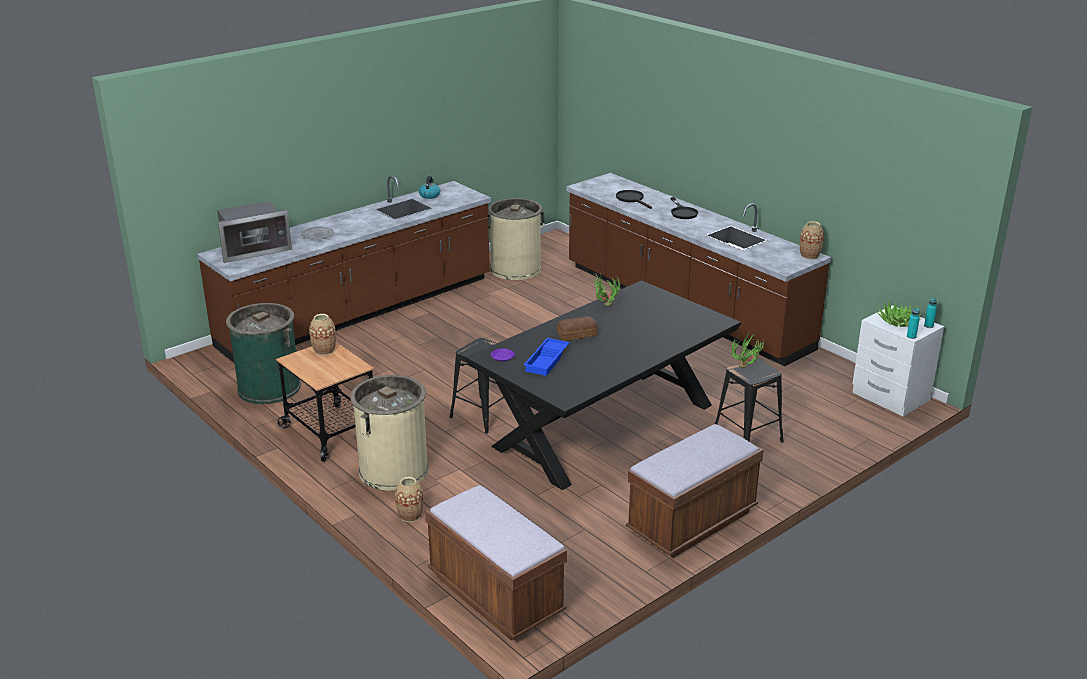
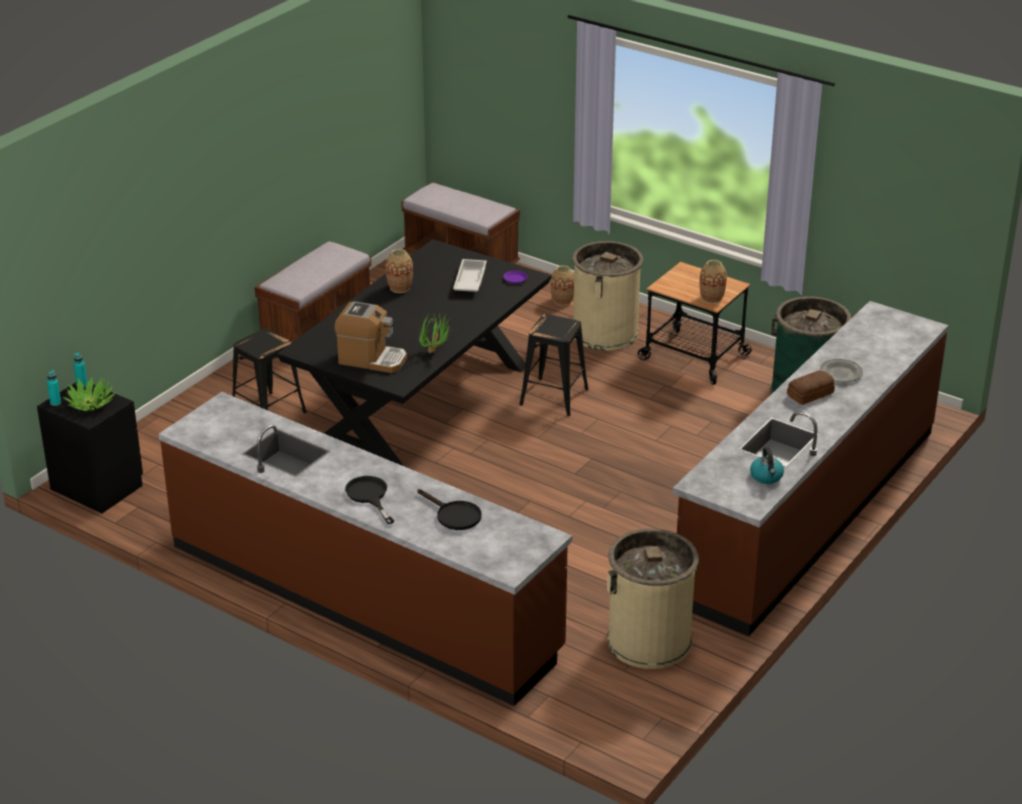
camera: 165 degrees right, 5 degrees up
(253, 249) = (890, 339): microwave -> none
(547, 360) = (469, 281): blue tray -> white tray
(576, 334) = (453, 313): bread -> bread (811, 394)
(660, 307) = (372, 359): none -> coffee machine
(746, 369) = (270, 344): potted plant -> none
(809, 255) = (187, 431): vase -> vase (400, 288)
(890, 397) = (98, 486): white nightstand -> black nightstand

